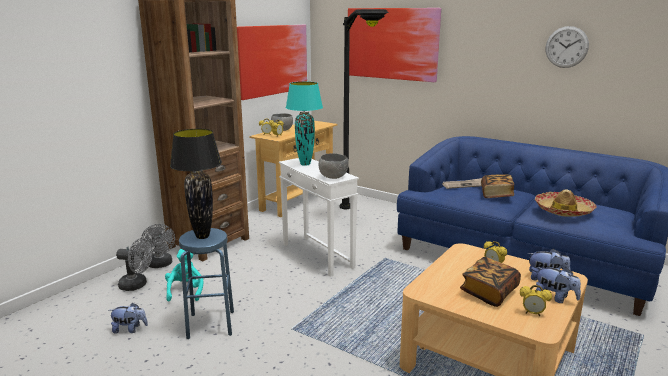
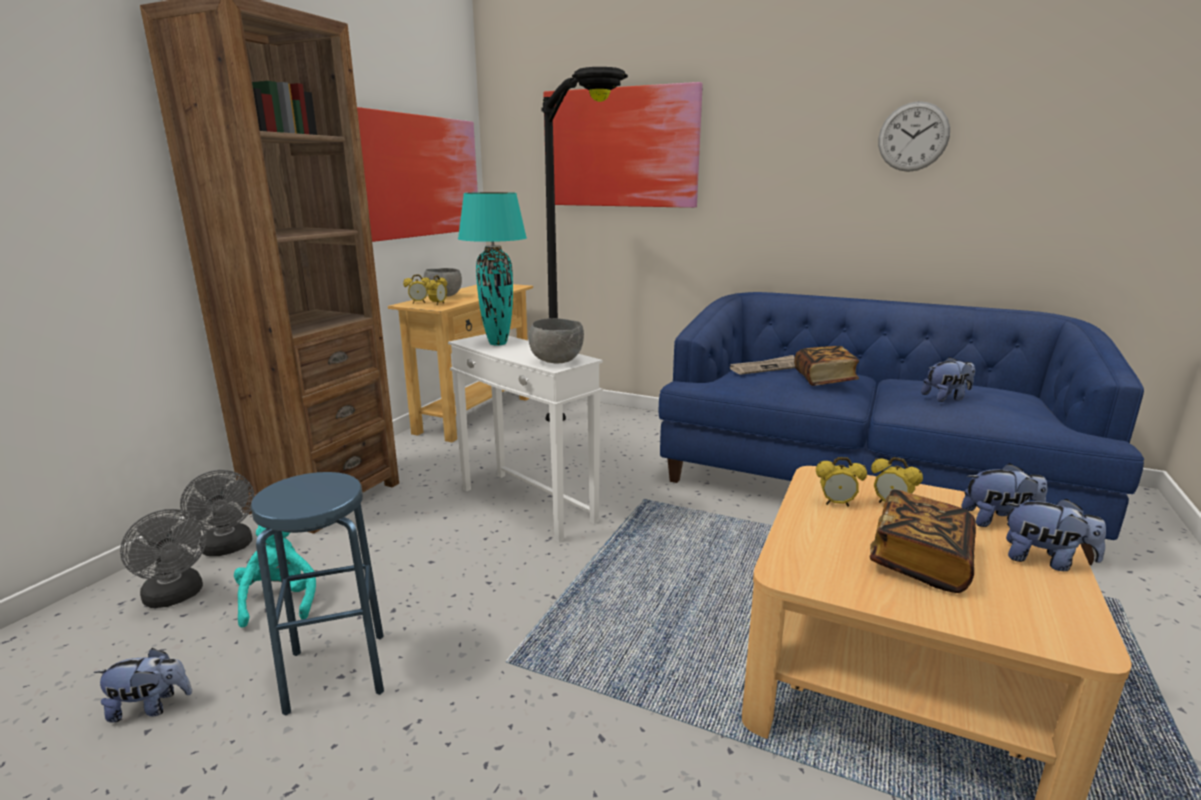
camera: 10 degrees left, 0 degrees up
(137, 285) = (176, 597): grey fan -> grey fan turned 45 degrees clockwise
(203, 236) = (307, 492): black table lamp -> none
(532, 313) = (1032, 601): alarm clock -> alarm clock (836, 504)
(563, 210) = (946, 398): hat -> plush toy

